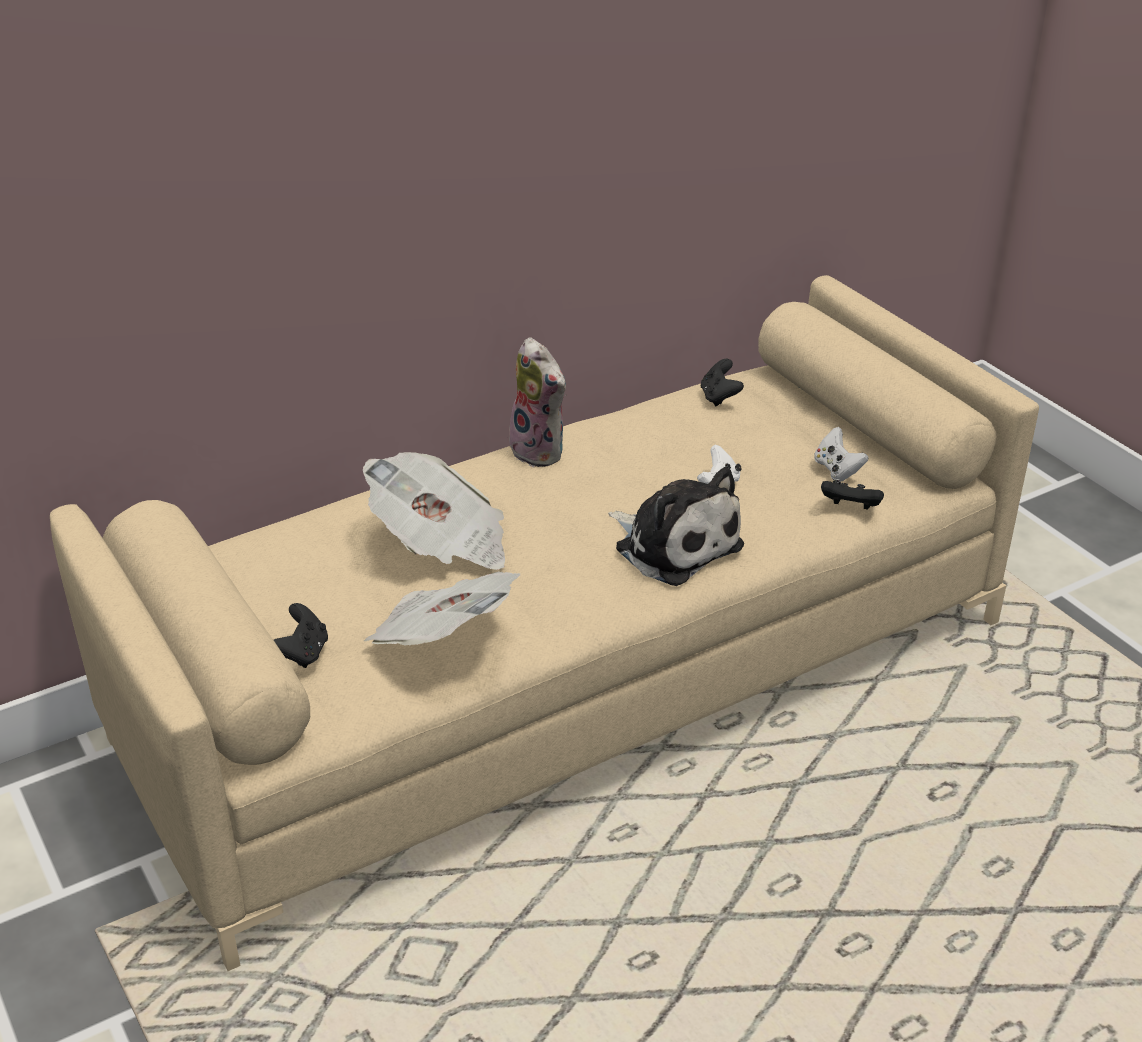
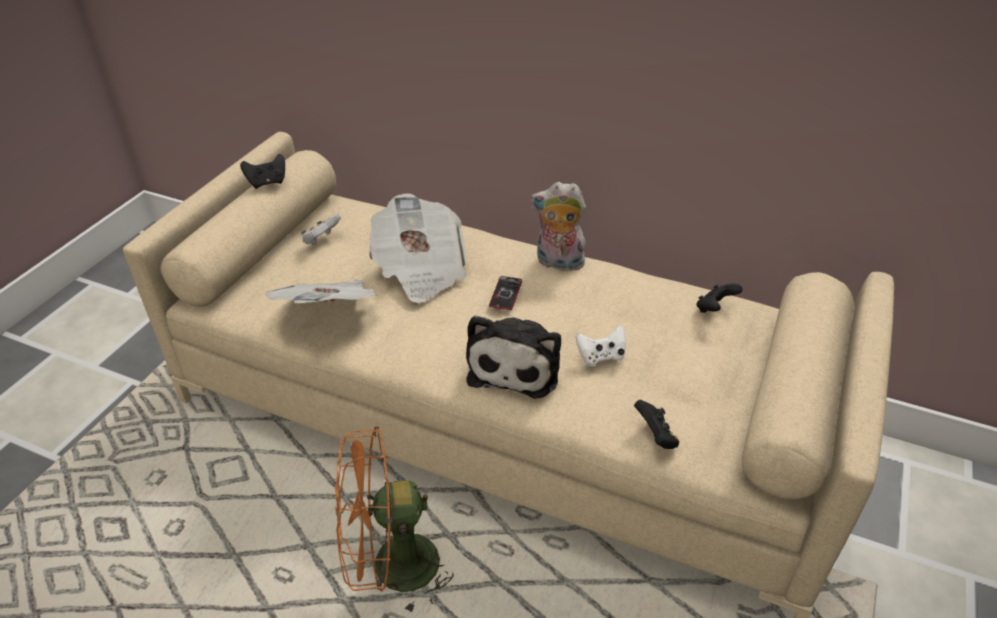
camera: 55 degrees right, 5 degrees up
(303, 653) = (281, 271): black game controller -> black game controller (267, 183)
(541, 451) = (557, 263): plush toy -> plush toy turned 90 degrees clockwise
(554, 504) = (505, 293): none -> phone
(711, 862) = (391, 569): none -> orange fan
(837, 470) = (696, 408): white game controller -> white game controller (321, 239)

